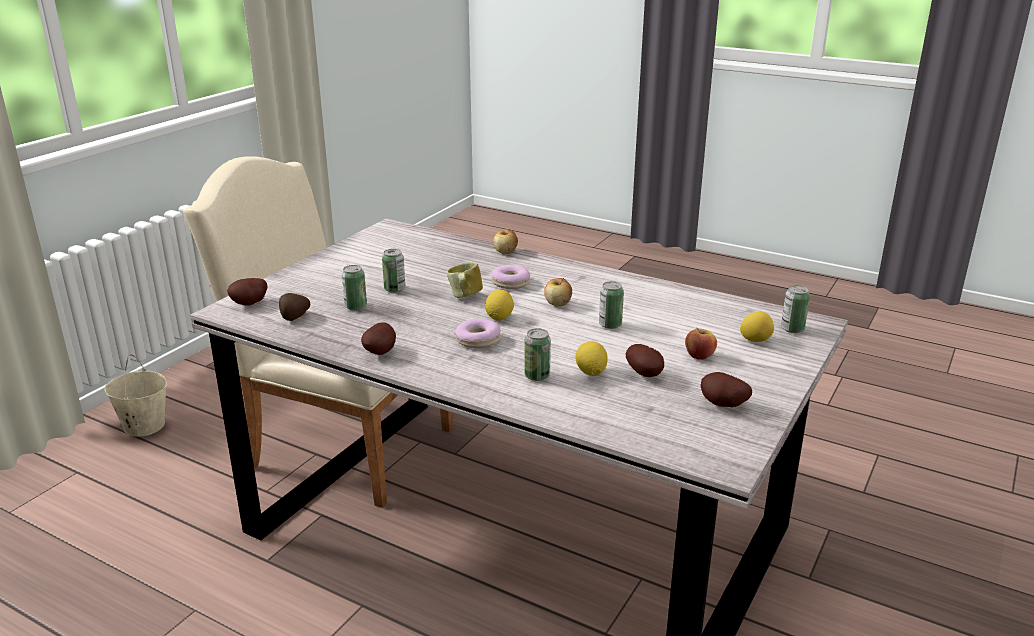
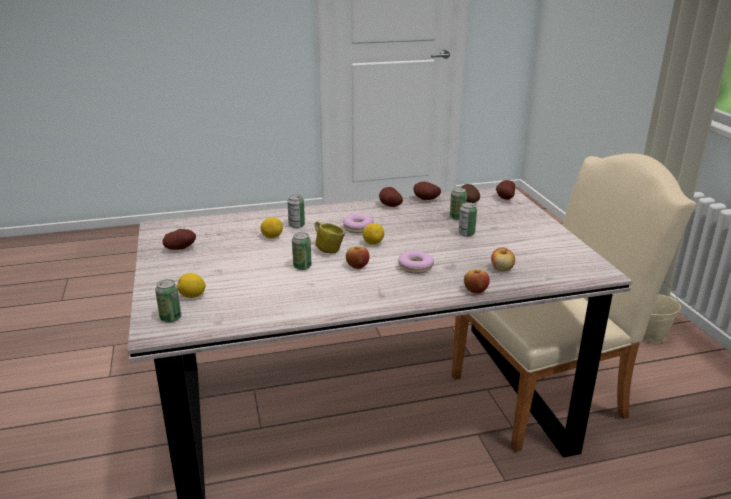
camera: 135 degrees right, 0 degrees up
(464, 298) = (418, 245): mug -> mug (328, 249)
(645, 374) = (241, 247): potato -> potato (425, 200)
(699, 356) = (221, 270): apple -> apple (502, 269)

